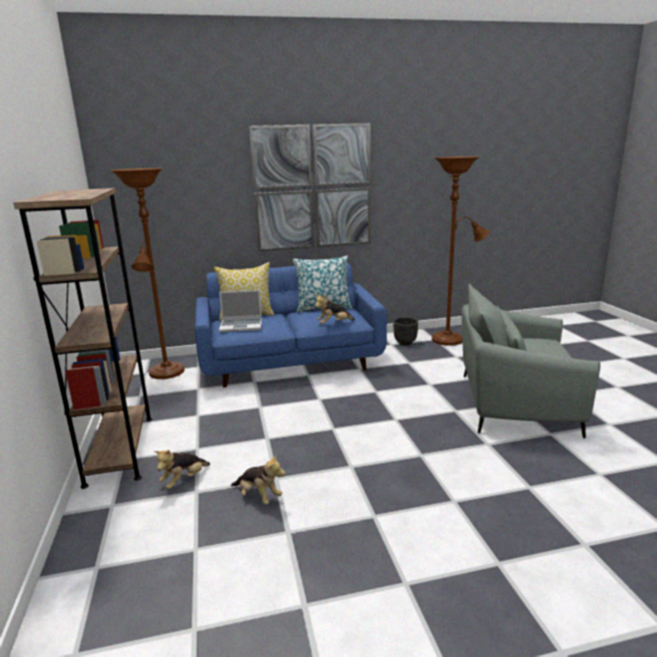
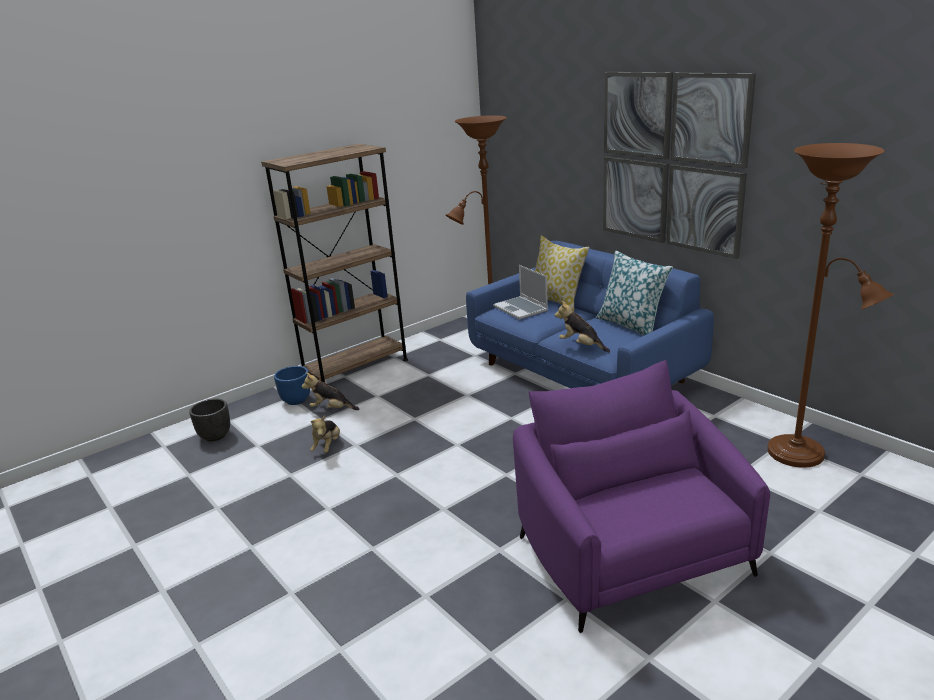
camera: 65 degrees right, 5 degrees up
(126, 501) = (296, 400): none -> blue planter
(405, 342) = (737, 423): black planter -> black planter (215, 436)
(514, 403) = (632, 553): grey armchair -> purple armchair

